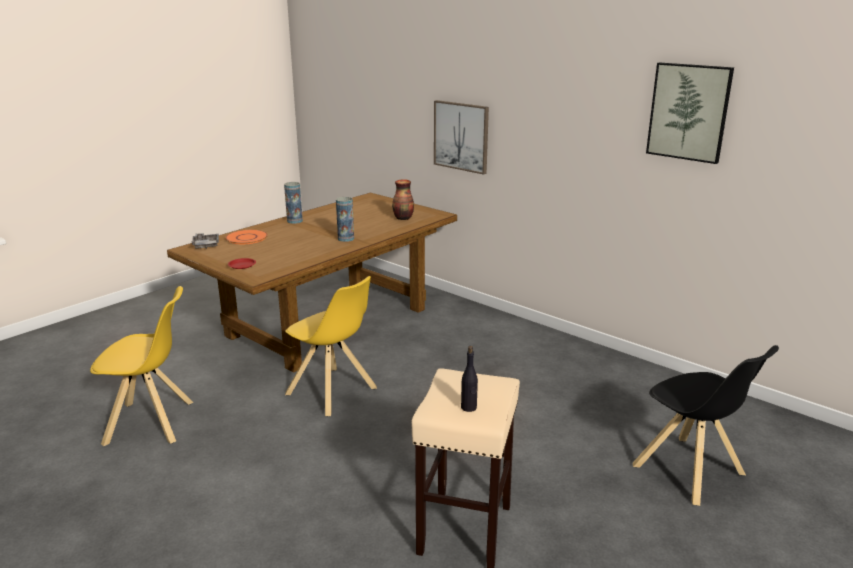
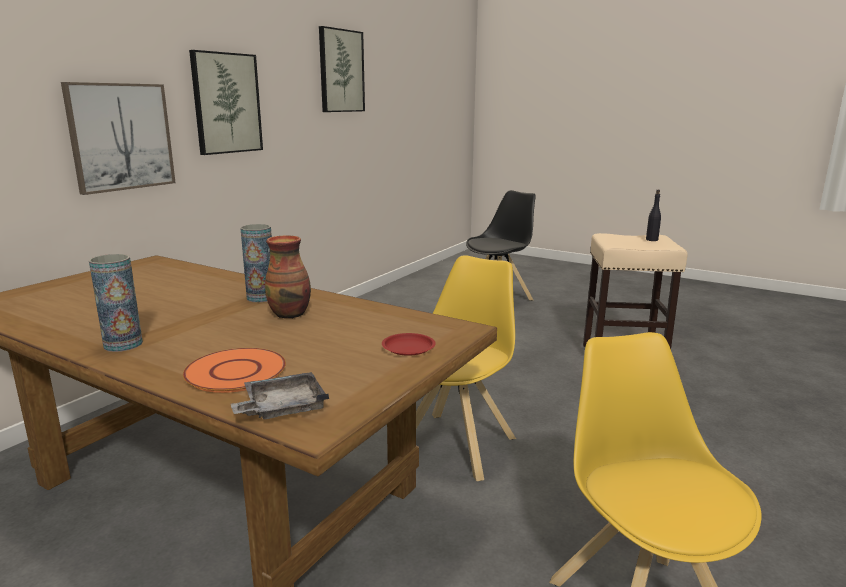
camera: 100 degrees left, 5 degrees down
(403, 218) = (160, 276): vase -> vase (290, 314)
(537, 126) = (226, 103): none -> picture

